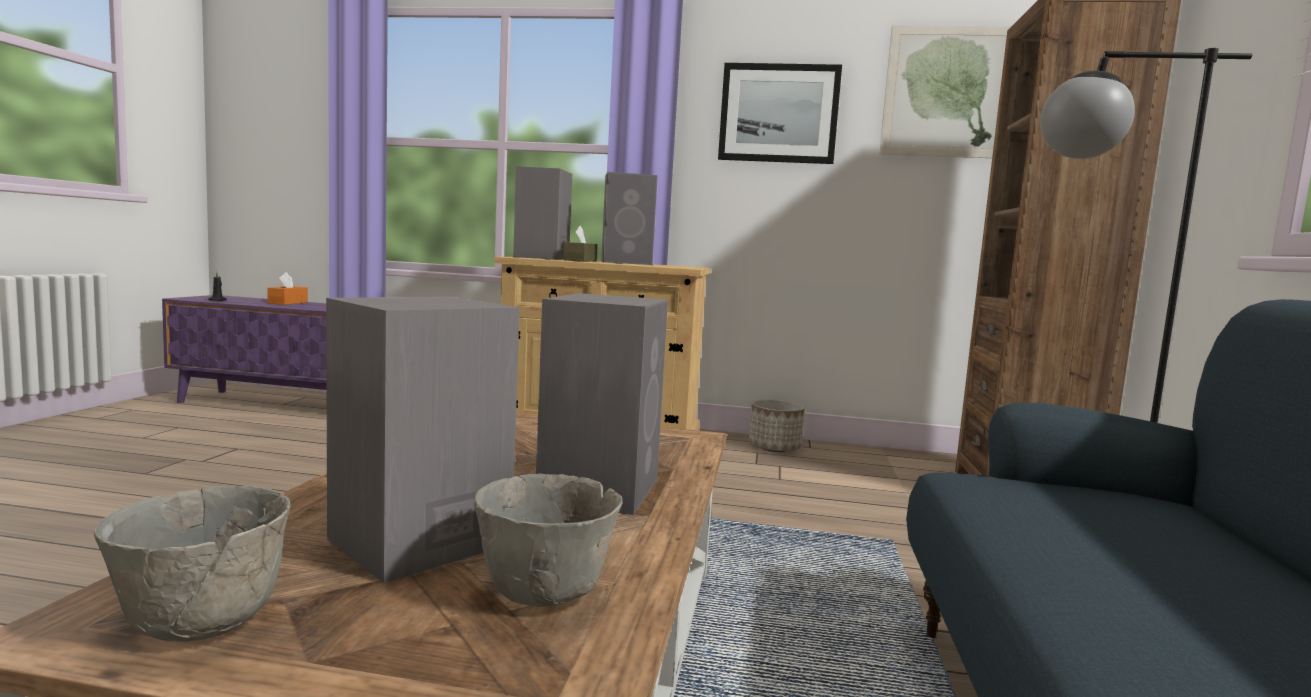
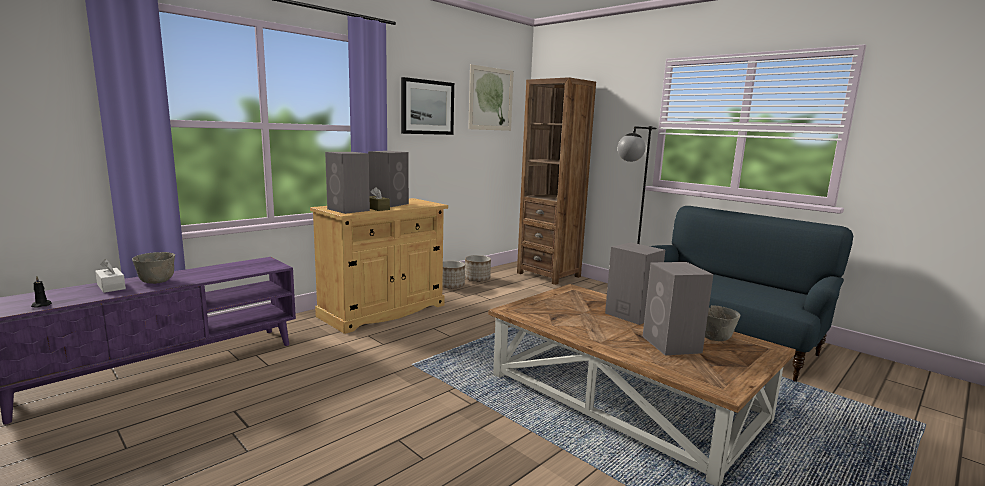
camera: 55 degrees left, 5 degrees up
(203, 625) = (726, 375): grey bowl -> grey bowl (157, 282)
(288, 303) = (111, 286): orange tissue box -> white tissue box
(846, 455) = (477, 279): none -> planter

